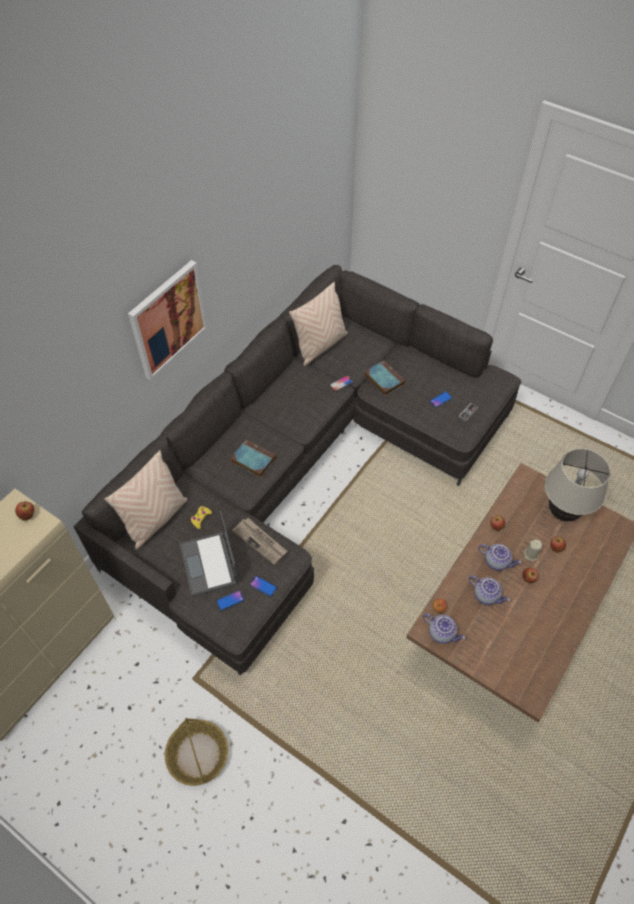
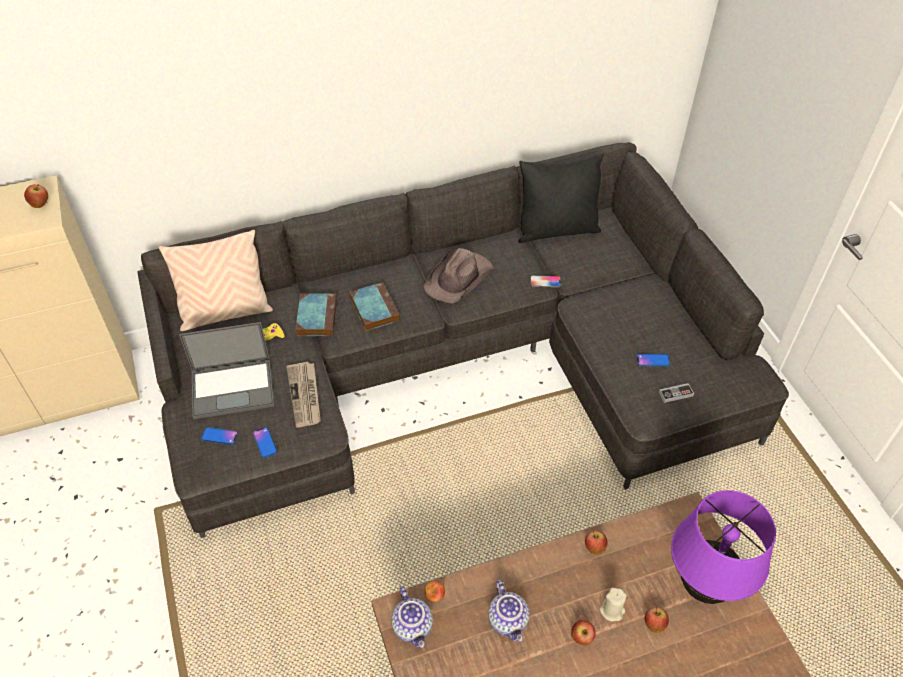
camera: 35 degrees right, 5 degrees down
(168, 320) = (332, 83): picture -> none
(197, 754) = (91, 589): basket -> none
(209, 564) = (233, 387): laptop -> laptop turned 120 degrees counterclockwise
(288, 410) = (459, 278): none -> brown hat
(320, 346) = (557, 230): beige pillow -> black pillow
(383, 379) = (600, 302): book -> book (316, 317)
(497, 561) = (558, 589): teapot -> none
(562, 513) = (703, 587): beige table lamp -> purple table lamp

